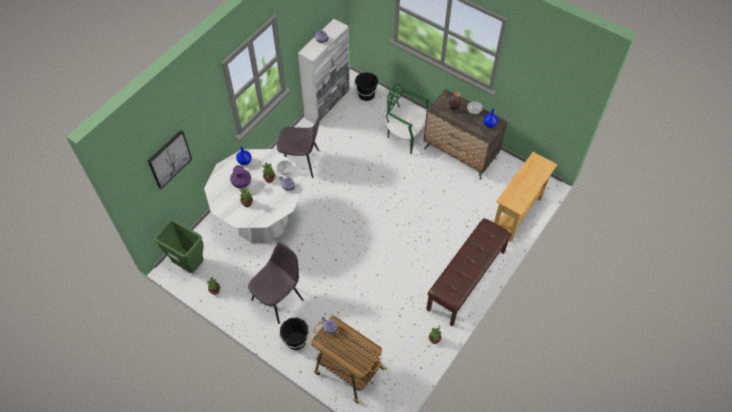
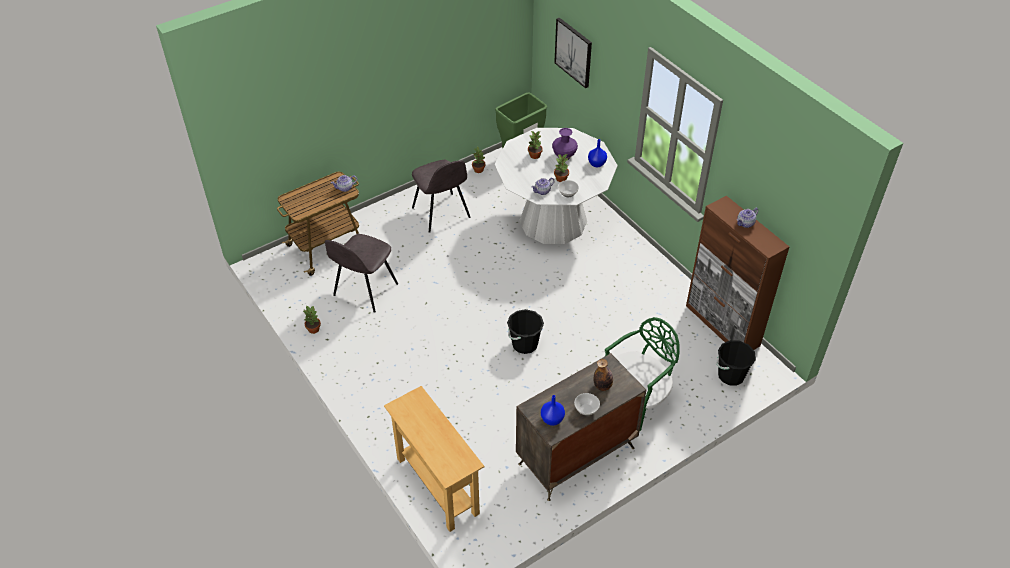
camera: 110 degrees right, 10 degrees down
(296, 341) = (384, 216): black bucket -> black bucket (524, 344)
(302, 162) = (627, 275): grey chair -> grey chair (364, 291)
(328, 105) = (722, 326): white cabinet -> brown cabinet
(466, 280) = (369, 387): brown bench -> none

